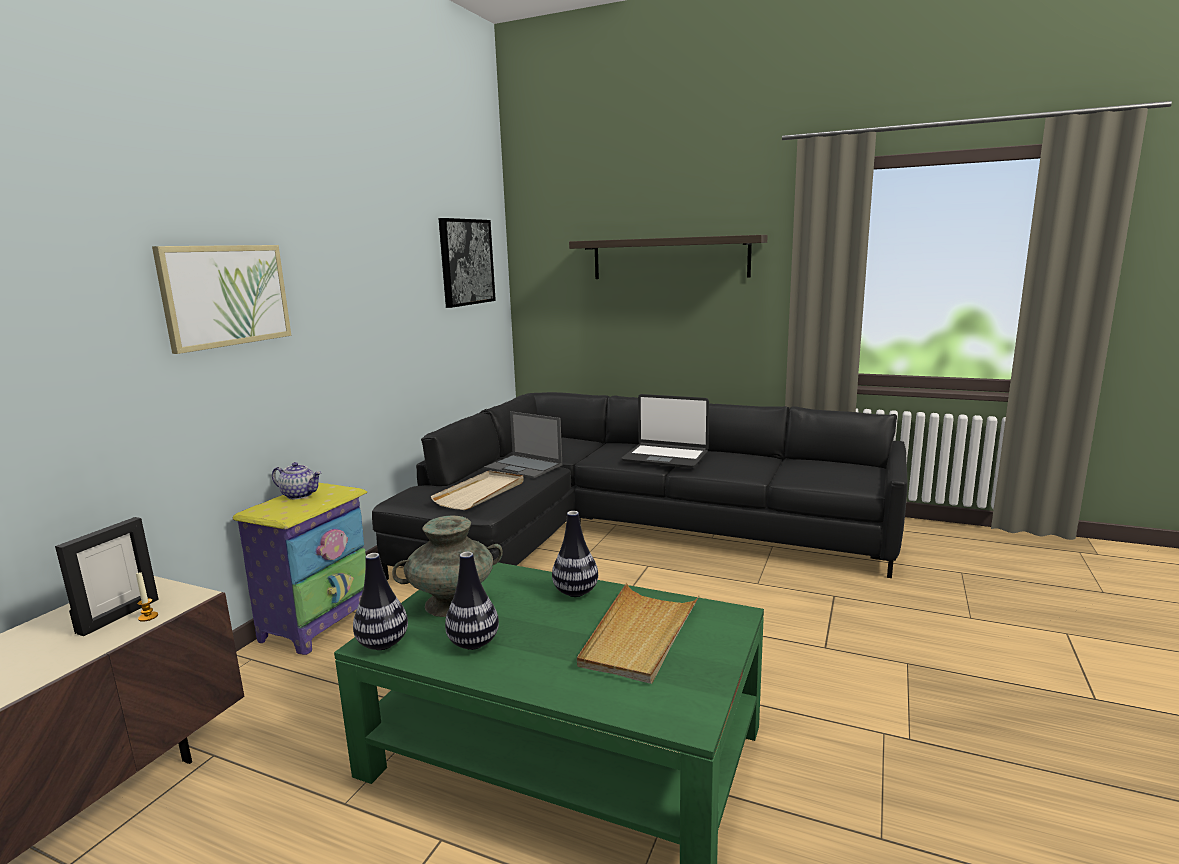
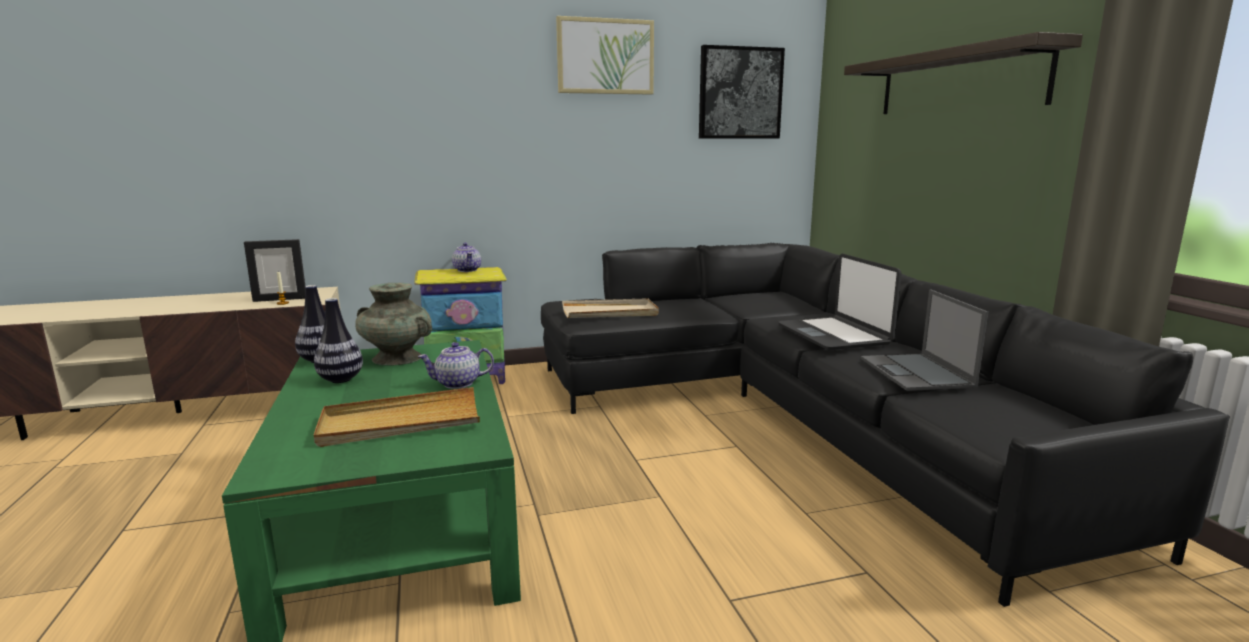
camera: 50 degrees right, 0 degrees up
(226, 295) = (435, 103): picture -> picture (605, 56)
(524, 467) = (692, 306): laptop -> laptop (917, 373)
(576, 592) = (457, 384): vase -> teapot

